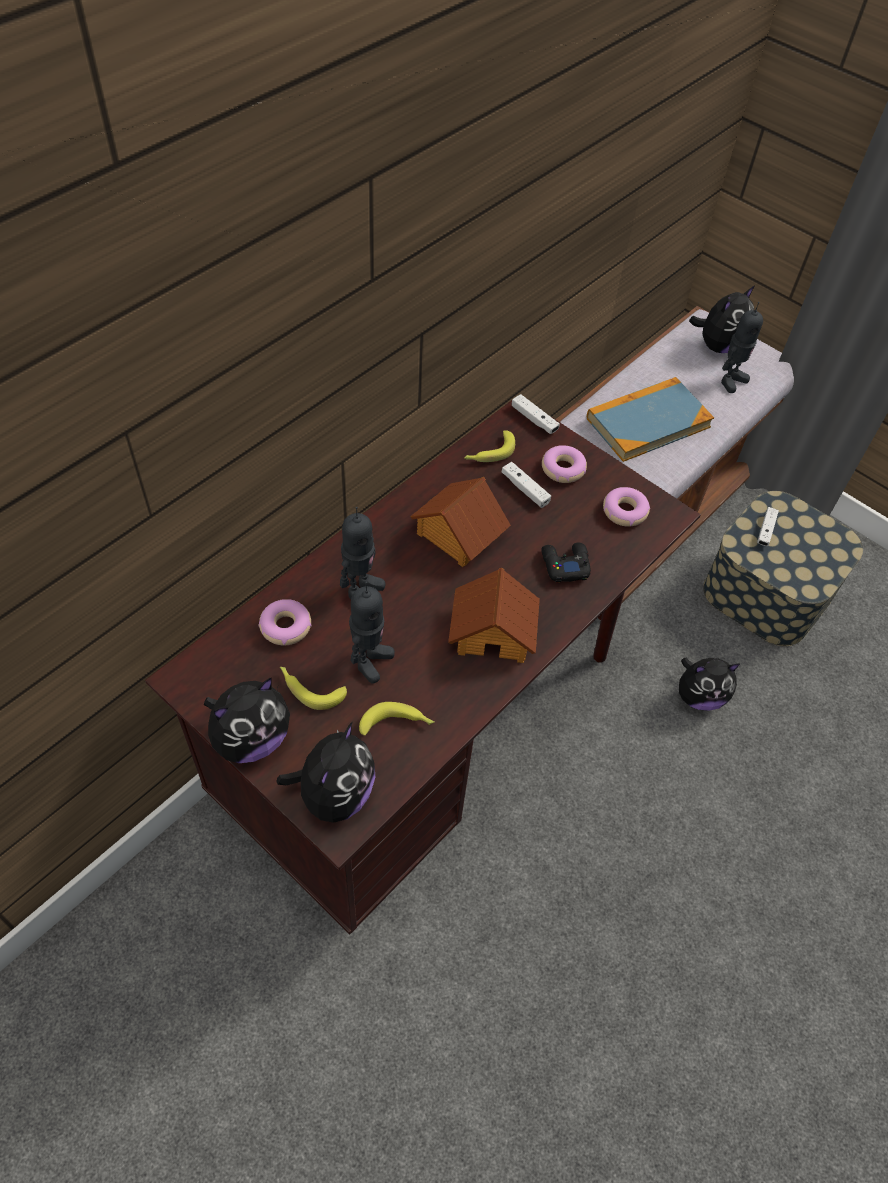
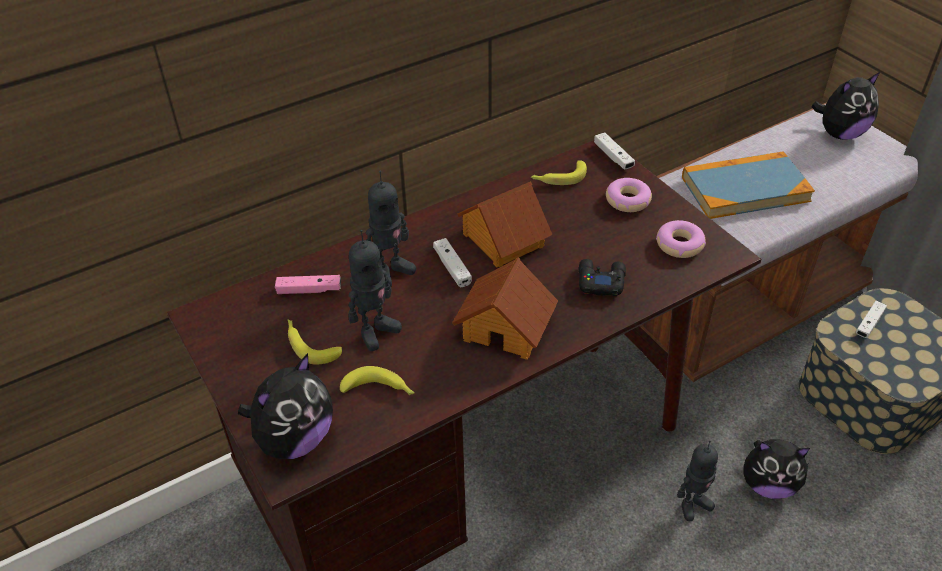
camera: 20 degrees right, 10 degrees down
(251, 739) = (238, 377): plush toy -> none
(285, 627) = (309, 290): donut -> pink game controller
(525, 489) = (583, 212): white game controller -> white game controller (452, 267)
(730, 380) = (845, 164): toy robot -> toy robot (693, 504)

